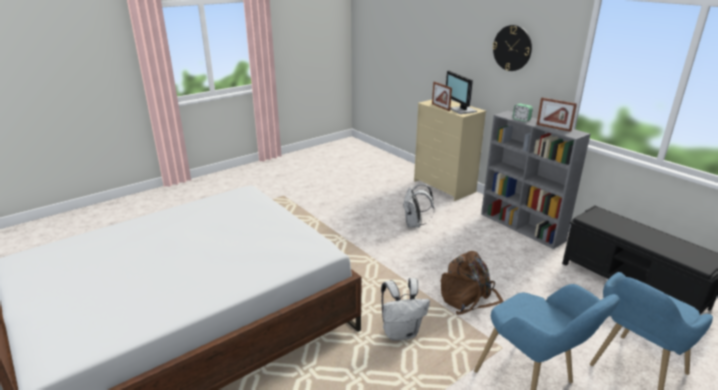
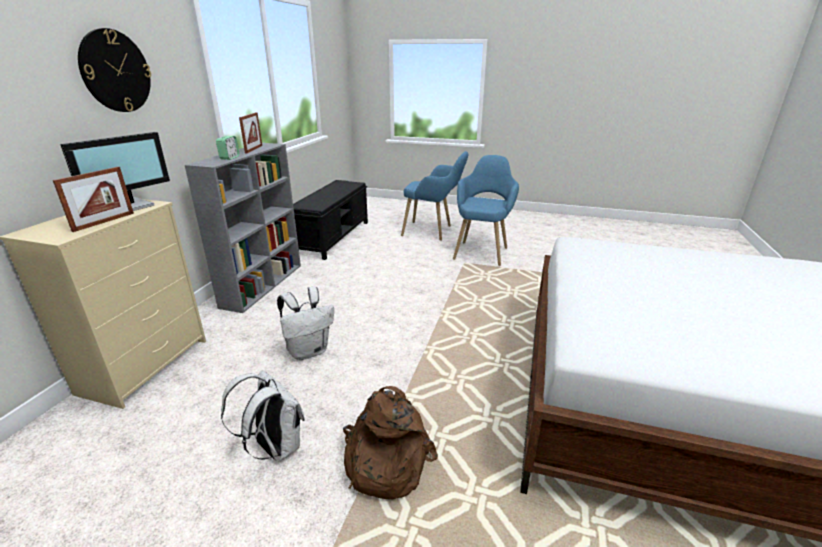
camera: 125 degrees left, 0 degrees up
(401, 332) = (508, 298): white backpack -> white backpack (274, 447)
(468, 298) = (426, 283): brown backpack -> brown backpack (384, 462)

